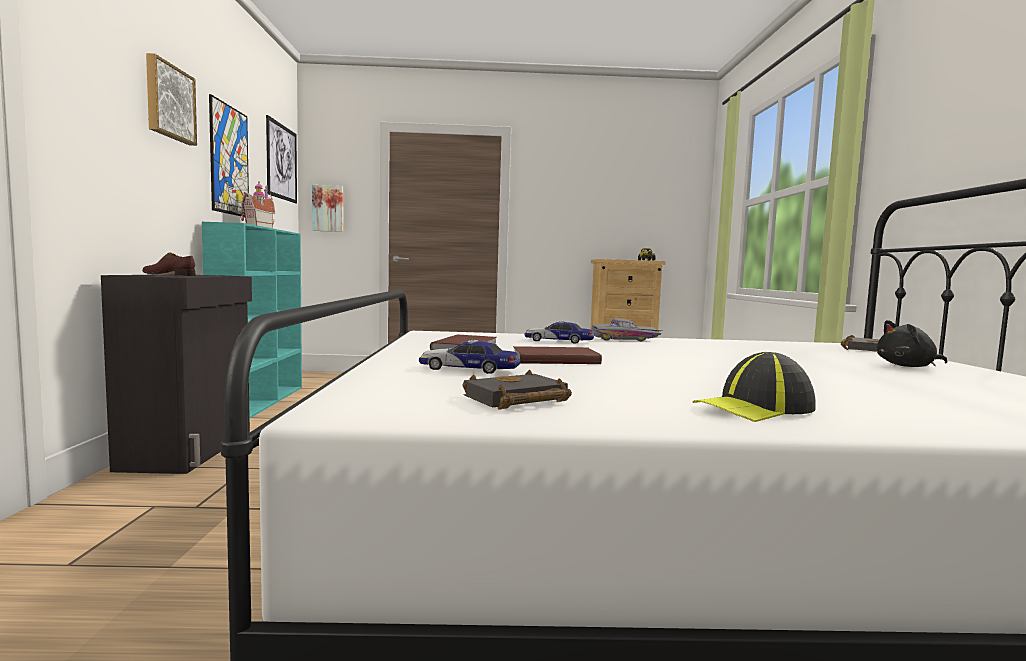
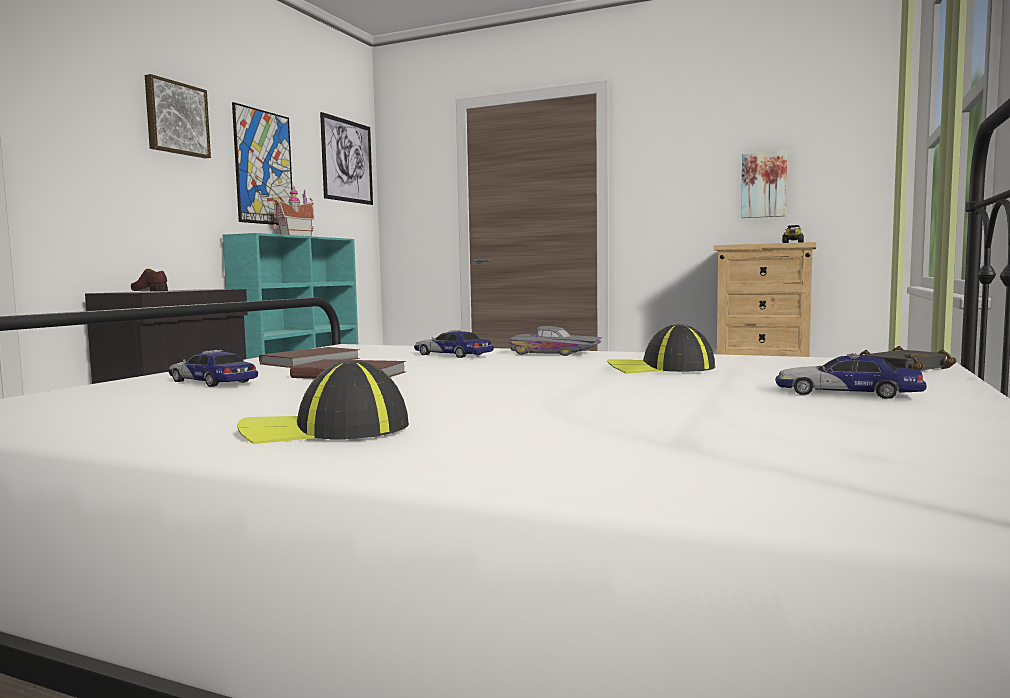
camera: 25 degrees right, 0 degrees up
(328, 208) = (406, 207): picture -> picture (764, 185)
(515, 400) = (121, 411): black book -> none
(744, 351) = (661, 369): none -> cap
(908, 366) = (847, 393): black plush toy -> toy car

